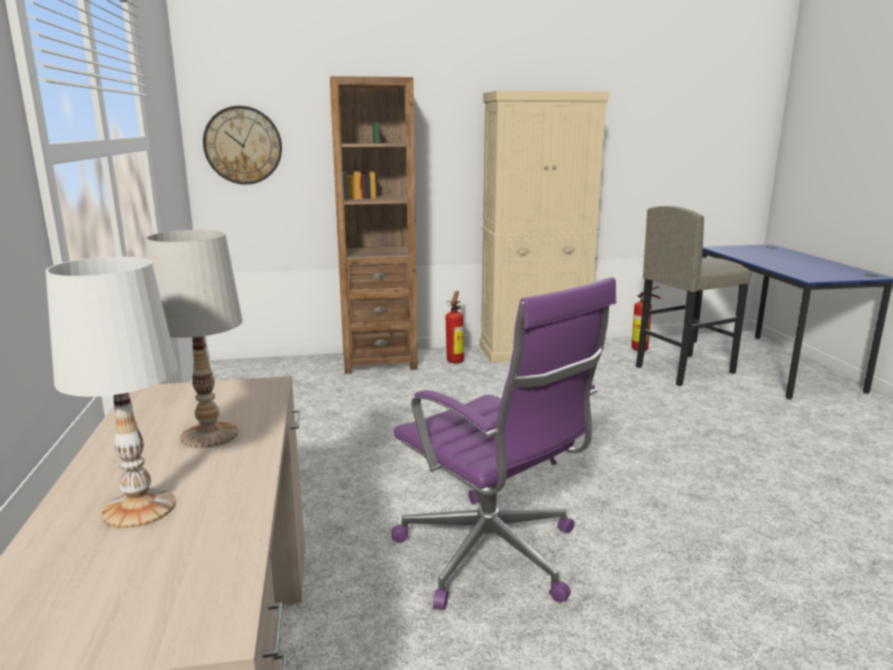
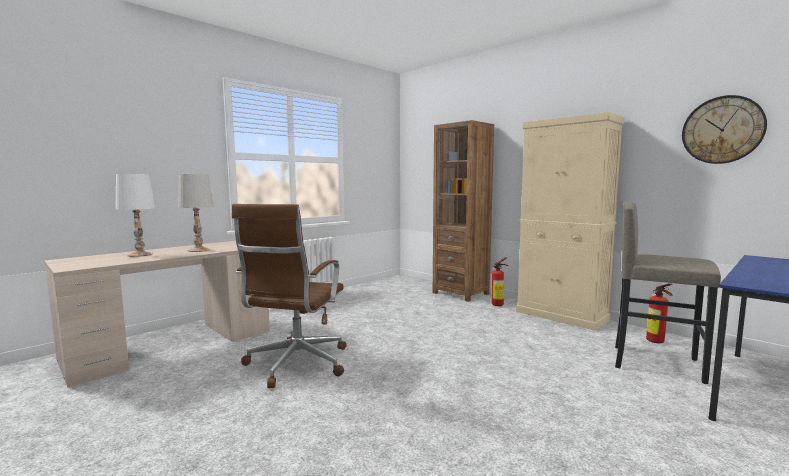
camera: 55 degrees right, 10 degrees down
(243, 145) = (420, 165): wall clock -> wall clock (722, 130)
(493, 556) = (296, 364): purple office chair -> brown office chair

